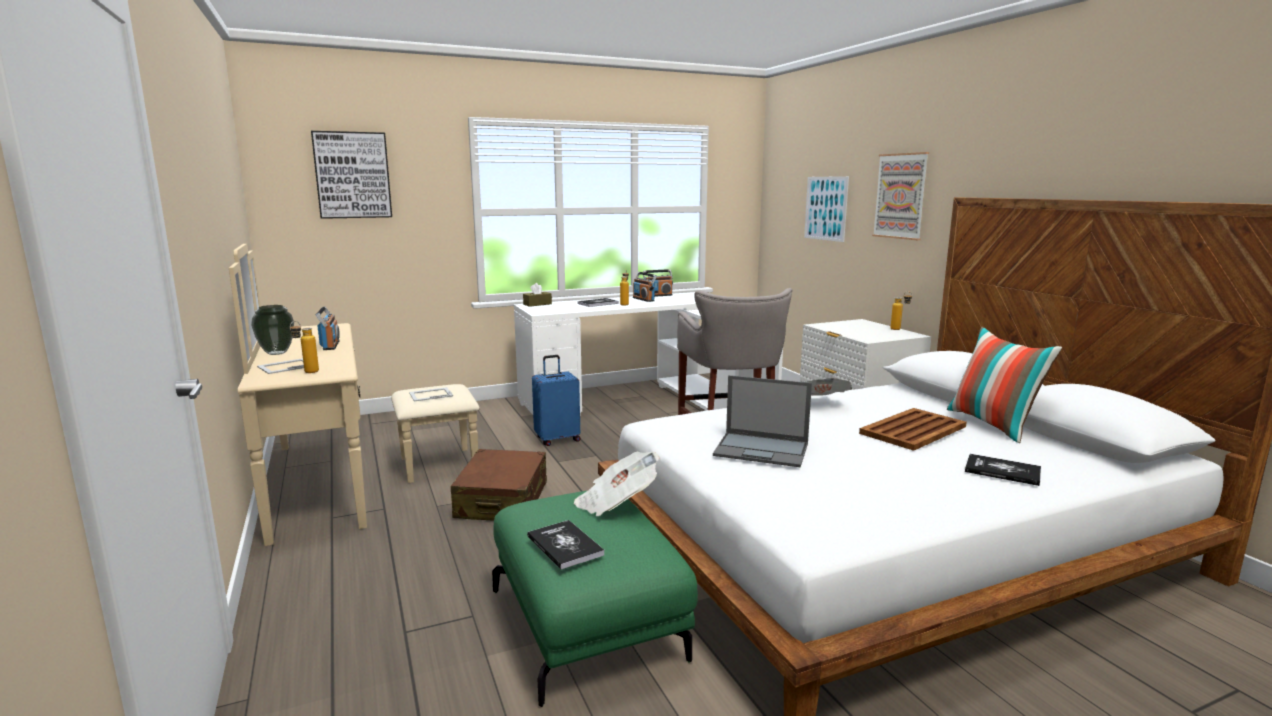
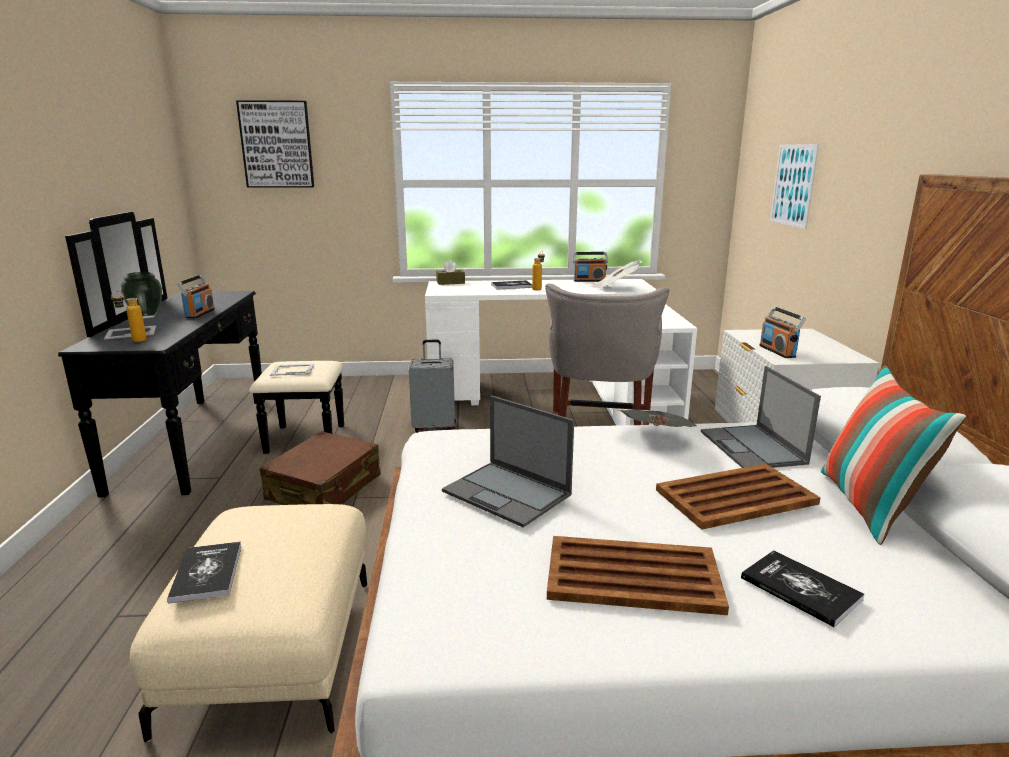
camera: 20 degrees right, 5 degrees up
(348, 478) = (221, 440): beige dresser -> black dresser
(557, 439) = (434, 427): blue suitcase -> grey suitcase
(589, 624) = (276, 653): green ottoman -> beige ottoman
(616, 503) = (316, 529): newspaper -> newspaper (614, 288)
(643, 299) = (567, 284): radio -> radio (777, 351)
(889, 401) = (753, 448): none -> laptop
(899, 329) = (844, 348): bottle -> none
(900, 196) = (869, 171): picture -> none
(900, 481) = (631, 575): none -> brown tray

